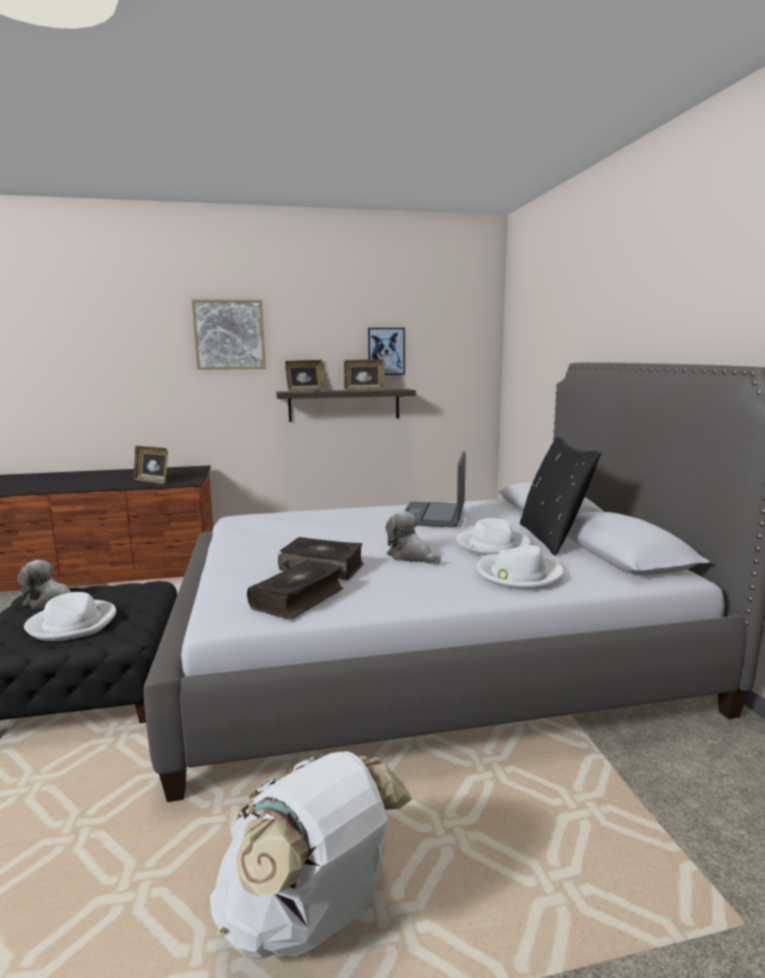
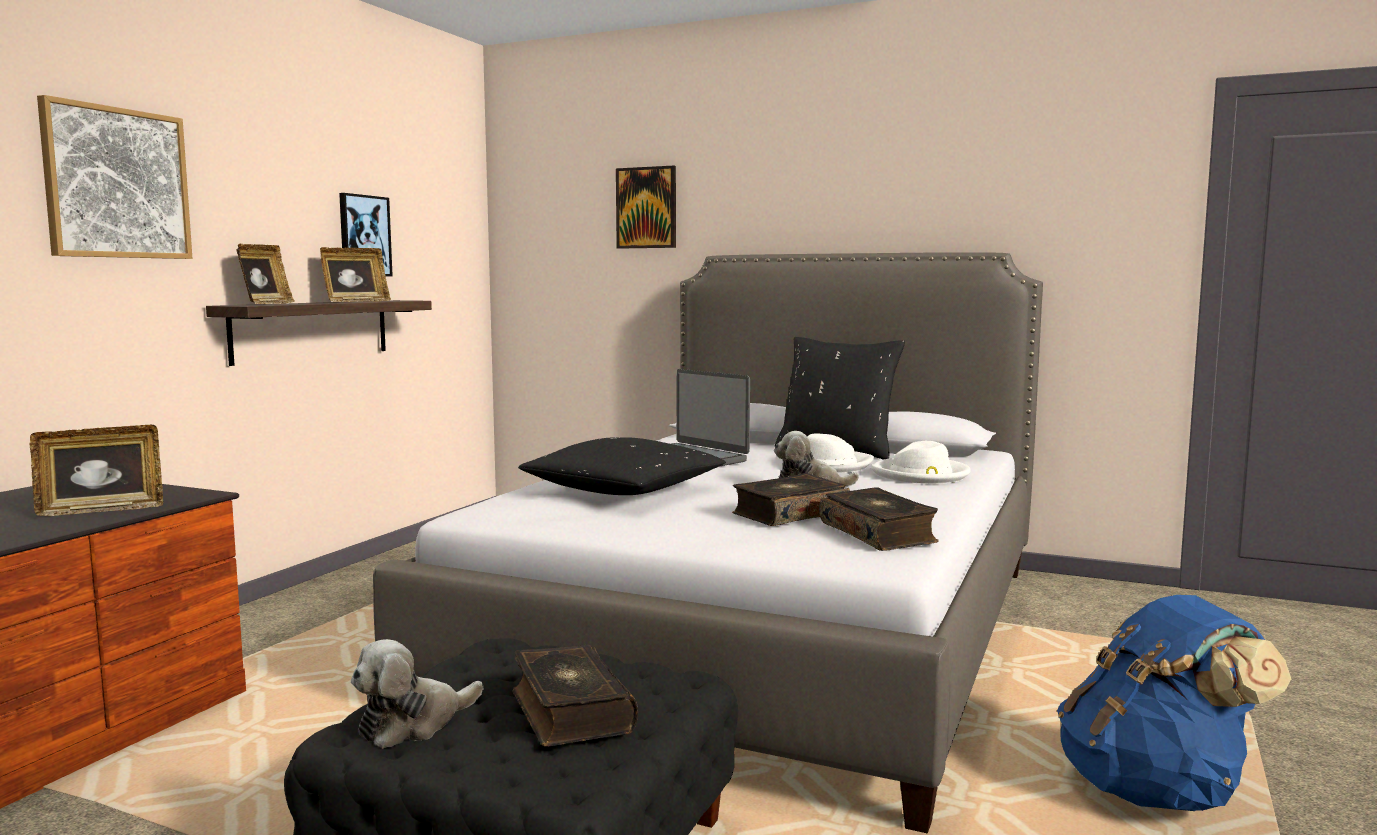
camera: 55 degrees left, 5 degrees down
(73, 623) = (569, 712): white hat -> book
(310, 916) = (1156, 791): white backpack -> blue backpack
(322, 525) = (624, 490): none -> black pillow
(559, 324) = (646, 208): none -> picture

